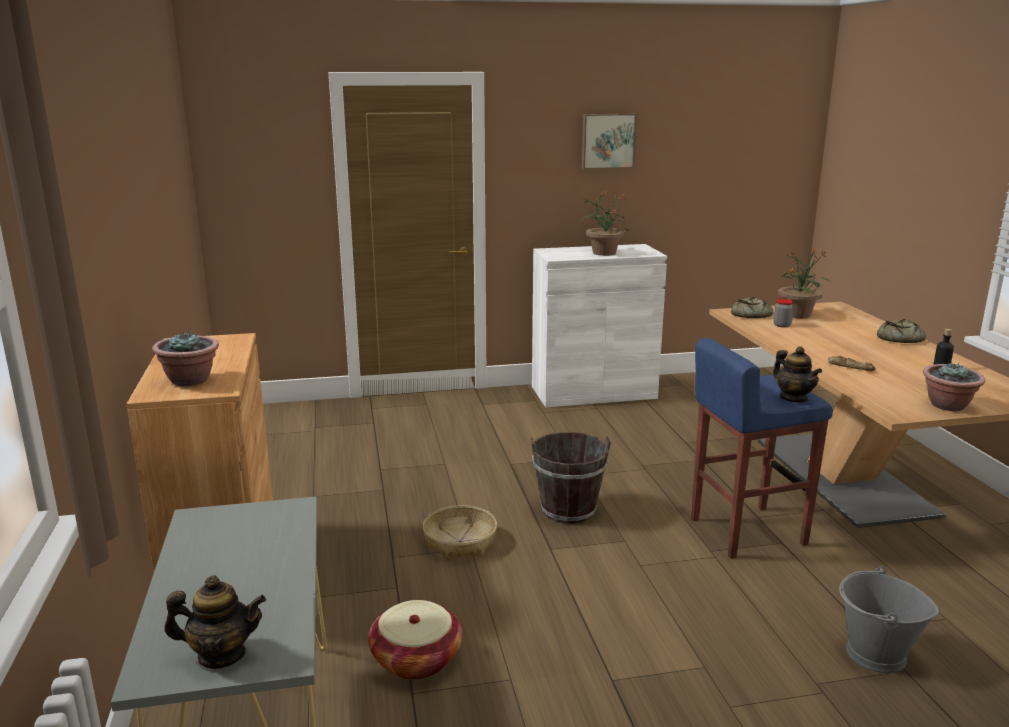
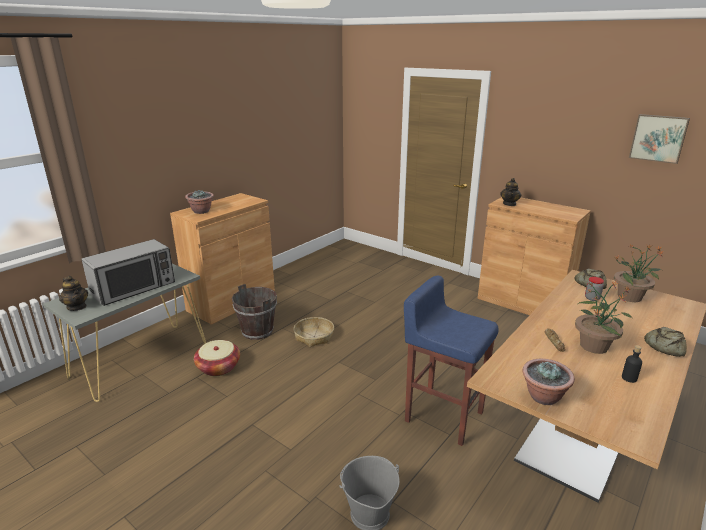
camera: 50 degrees right, 5 degrees up
(253, 569) = (134, 288): none -> microwave
(568, 510) = (381, 351): brown bucket -> brown bucket (257, 331)
(593, 392) = (523, 303): white cabinet -> brown cabinet
(604, 253) = (539, 208): potted plant -> potted plant (594, 346)
(607, 141) = (573, 127): picture -> picture (658, 138)
(793, 398) = (459, 338): teapot -> teapot (509, 204)

